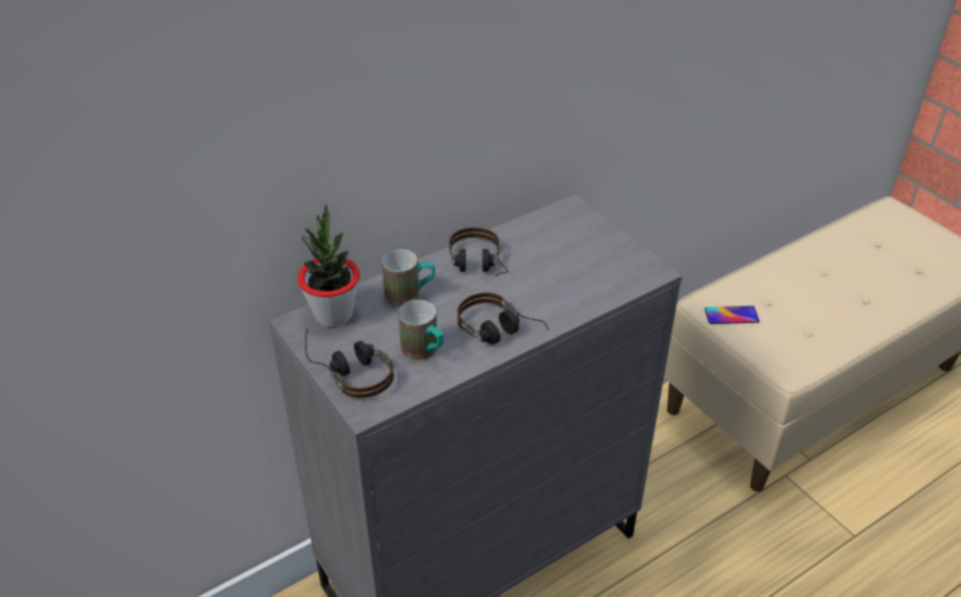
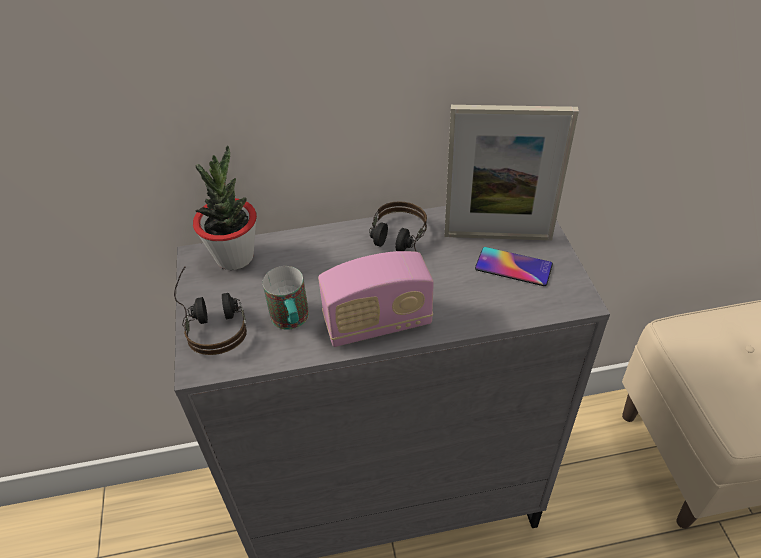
camera: 25 degrees right, 5 degrees up
(410, 295) = (315, 256): mug -> none
(501, 333) = (378, 323): headphones -> radio
(561, 238) = (497, 236): none -> picture frame
(731, 315) = (702, 352): phone -> phone (513, 267)

